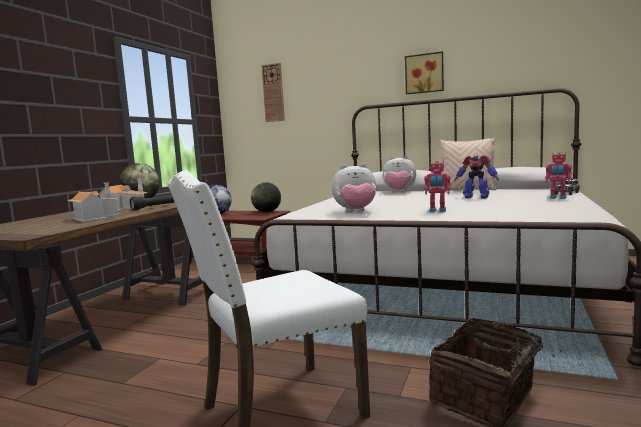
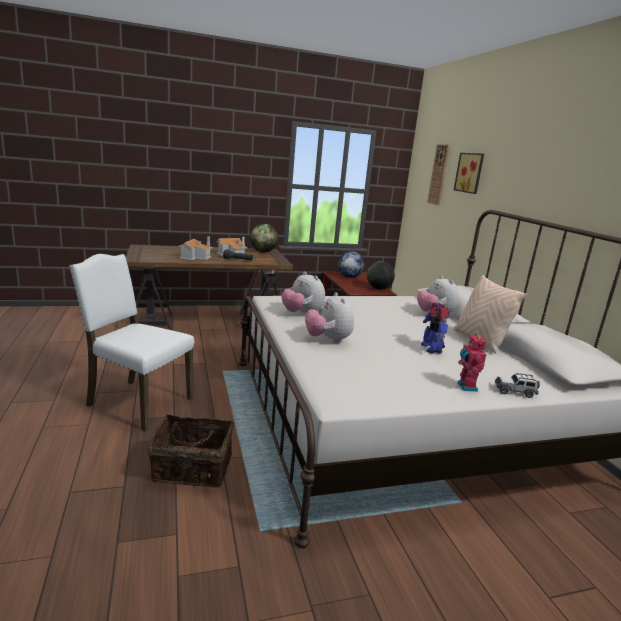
camera: 50 degrees right, 10 degrees up
(424, 73) = (552, 186): picture -> picture (470, 173)
(437, 211) = (328, 340): toy robot -> plush toy

